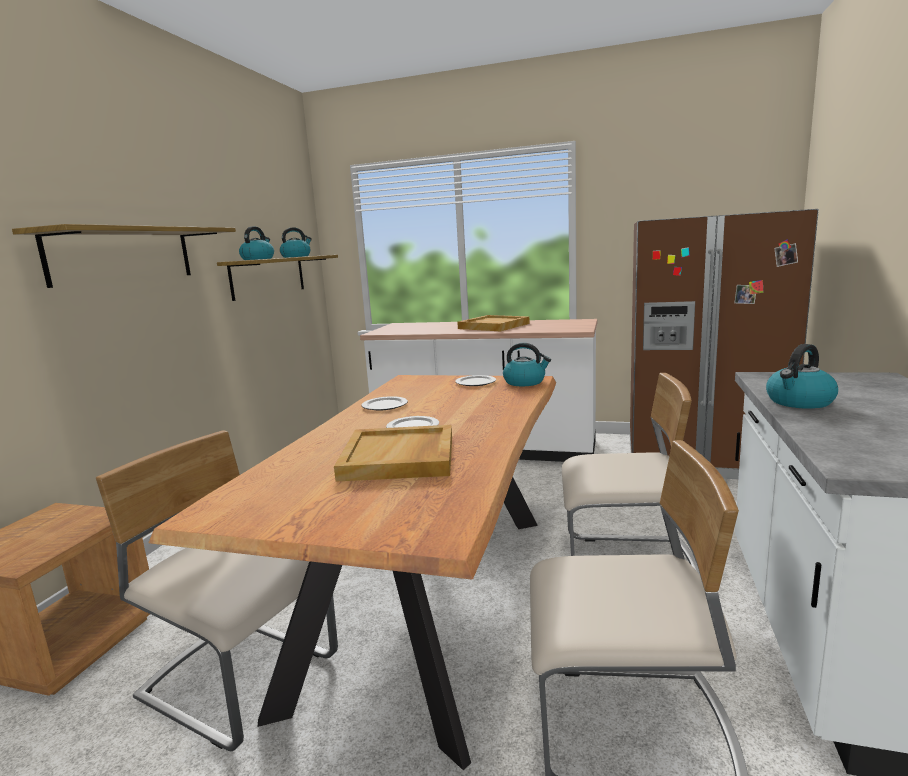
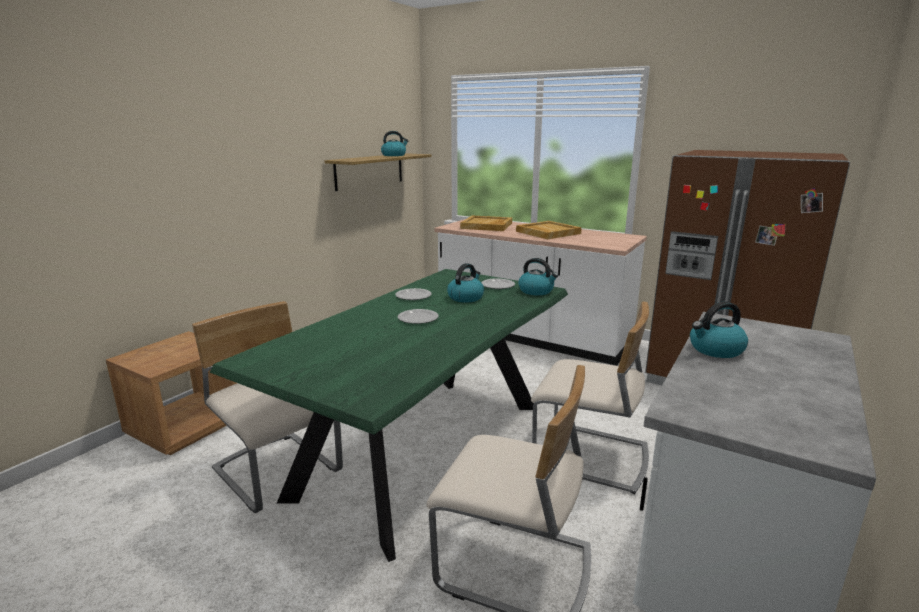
camera: 15 degrees right, 5 degrees up
(123, 255) = (249, 157): shelf -> none
(258, 259) = (357, 158): kettle -> kettle (465, 297)
(399, 458) = (389, 341): beige tray -> beige tray (487, 226)
(430, 599) = (424, 448): brown dining table -> green dining table

